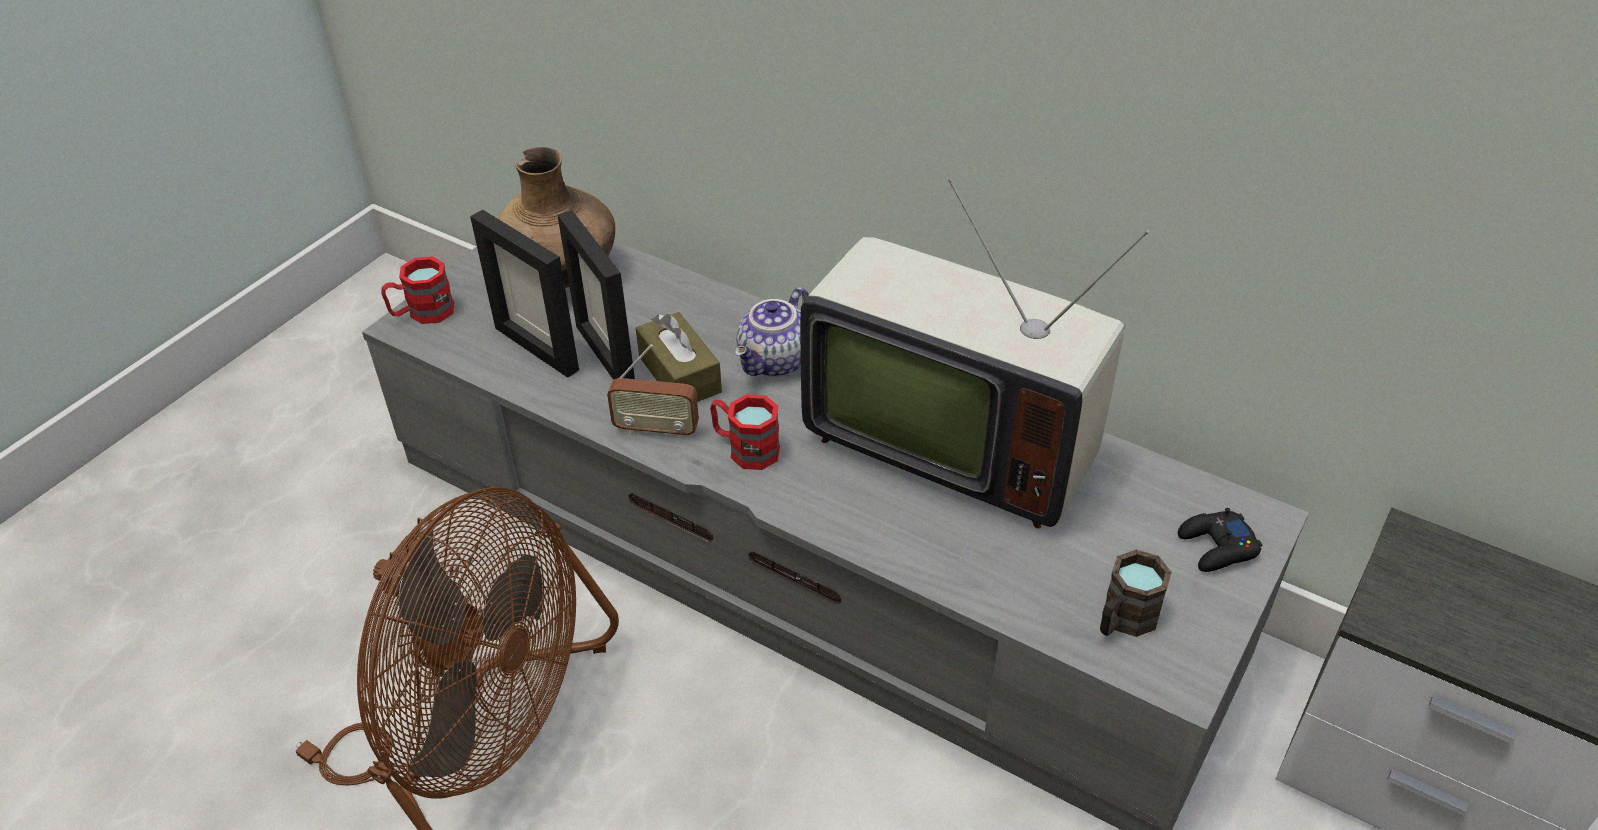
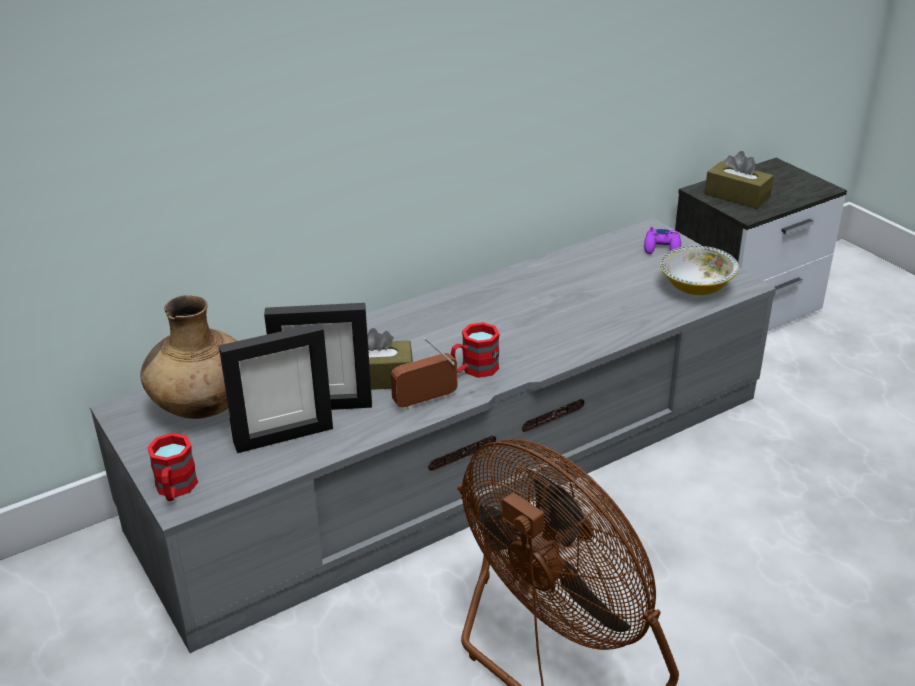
camera: 65 degrees left, 10 degrees down
(656, 429) = (425, 401): radio -> radio turned 150 degrees counterclockwise
(776, 362) = (399, 337): teapot -> none
(950, 440) = (525, 297): television -> none
(1123, 620) = (696, 287): brown mug -> bowl
(1217, 547) = (662, 247): black game controller -> purple game controller
(1440, 590) = (737, 196): none -> brown tissue box

